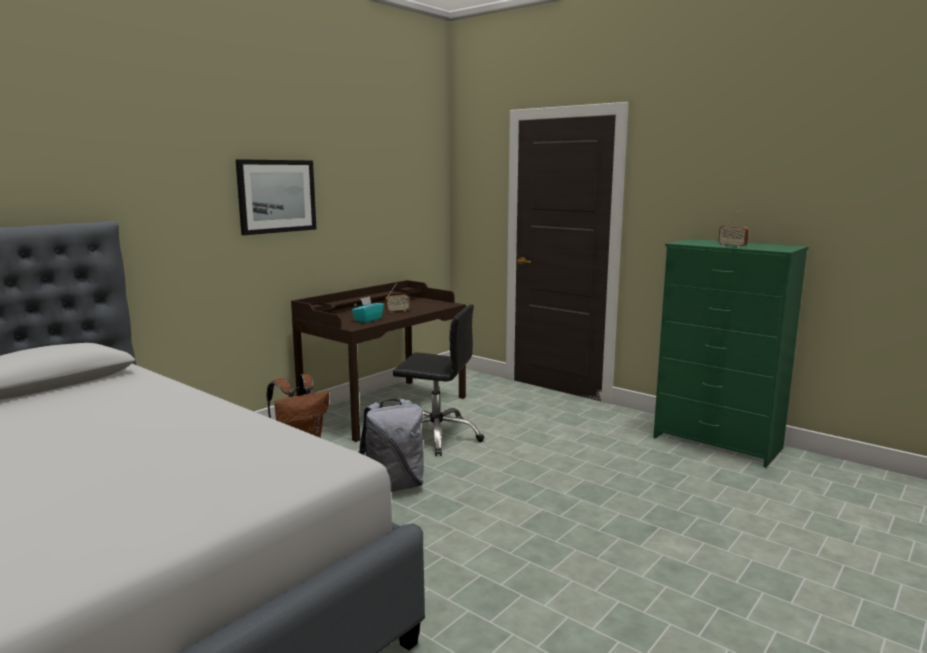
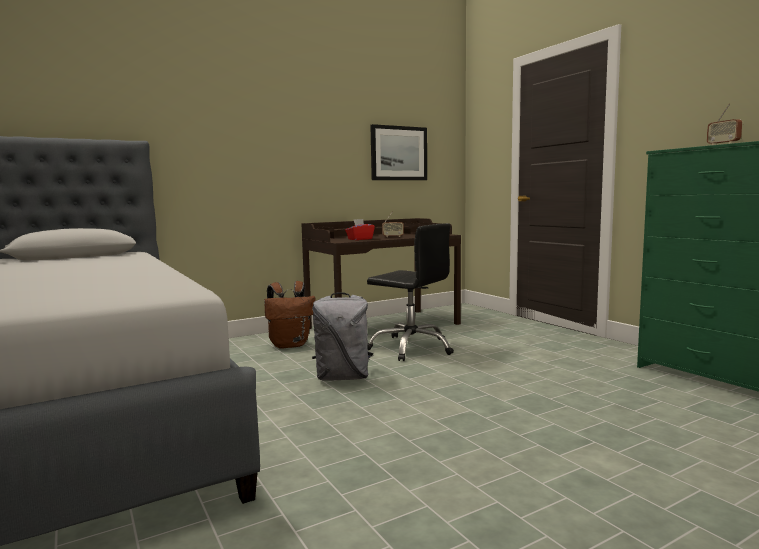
camera: 20 degrees right, 5 degrees down
(277, 196) = (292, 134): picture -> picture (398, 153)
(367, 320) = (360, 239): turquoise tissue box -> red tissue box

